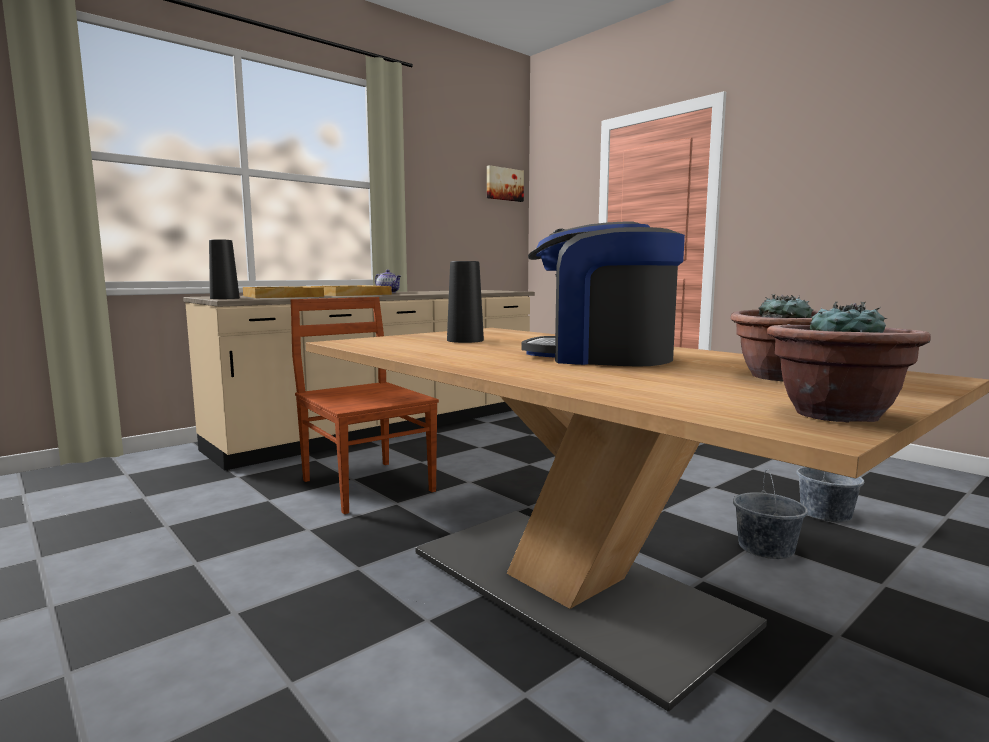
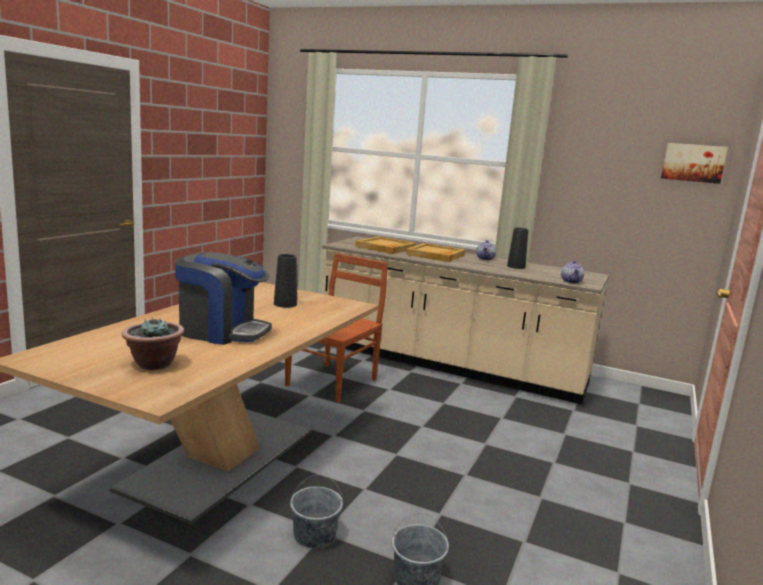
camera: 65 degrees right, 5 degrees up
(225, 298) = (343, 243): black vase -> black vase (516, 266)
(503, 291) = (571, 281): none -> teapot
(601, 357) = (222, 331): coffee machine -> coffee machine turned 105 degrees clockwise
(835, 414) = (52, 364): potted plant -> none

